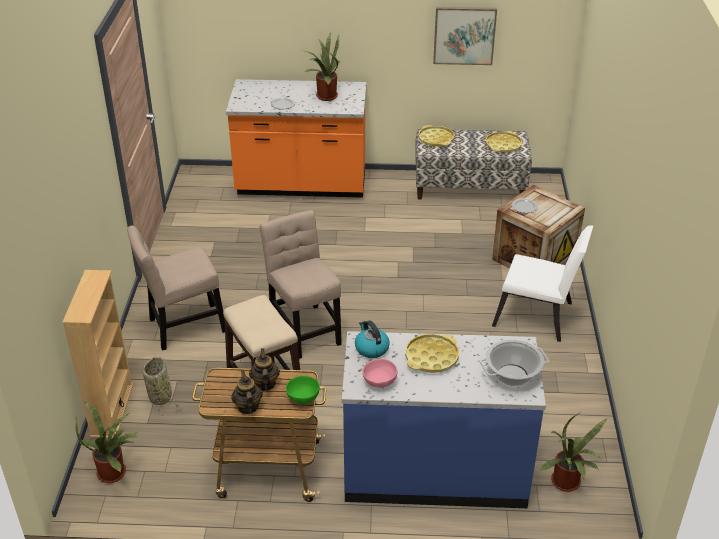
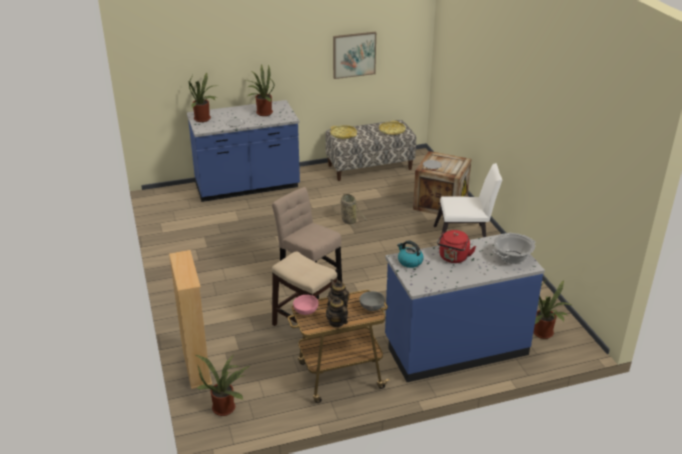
camera: 20 degrees left, 5 degrees down
(160, 396) = (228, 348): basket -> basket (348, 220)
(183, 327) = (216, 298): beige chair -> none
(249, 92) = (204, 119): none -> potted plant
(301, 186) = (247, 187): orange counter -> blue counter
(302, 398) = (371, 308): green bowl -> grey bowl
(379, 382) = (430, 280): pink bowl -> pink bowl (306, 312)
(431, 357) = (453, 258): yellow tray -> red kettle

